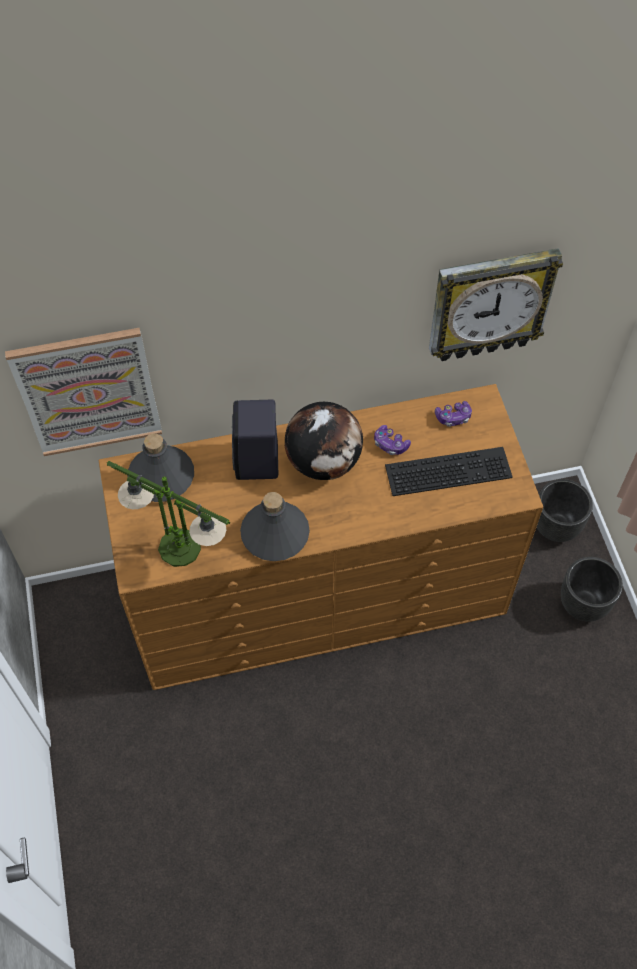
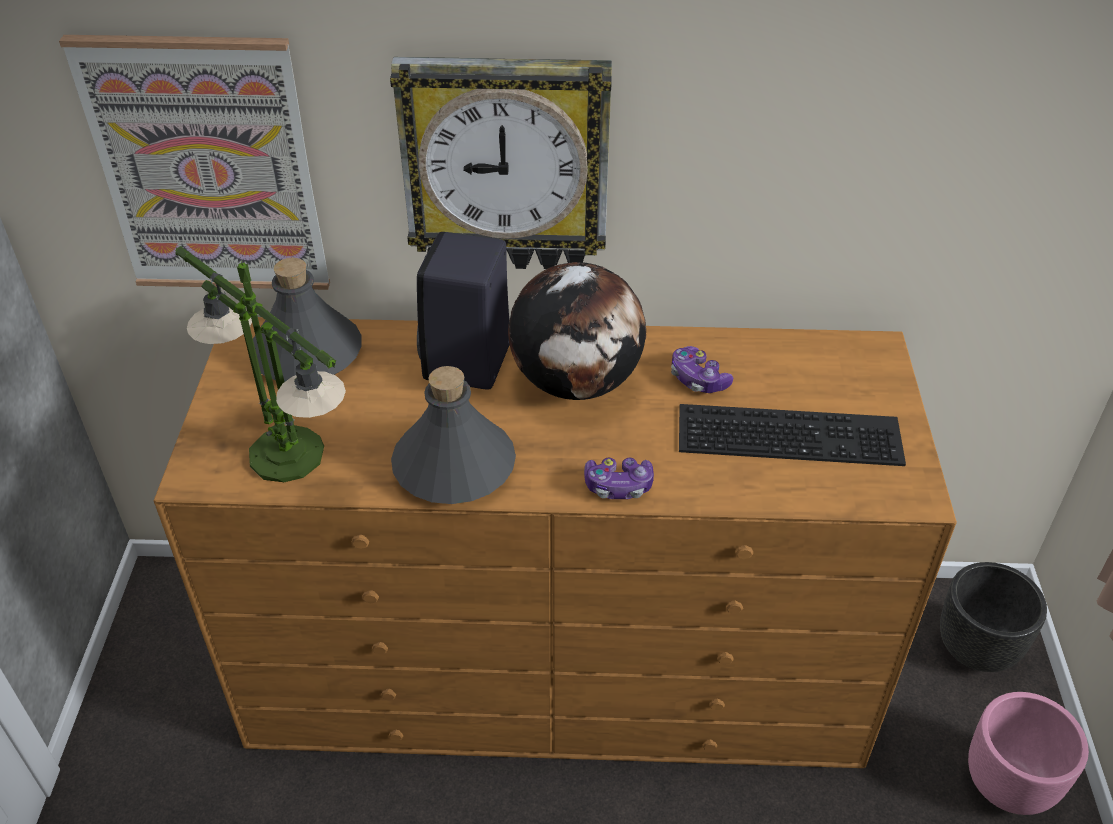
camera: 15 degrees right, 15 degrees down
(453, 417) = (817, 362): game controller -> game controller (618, 486)
(489, 304) = (908, 146): wall clock -> wall clock (506, 165)
(582, 604) = (1006, 784): black planter -> pink planter

